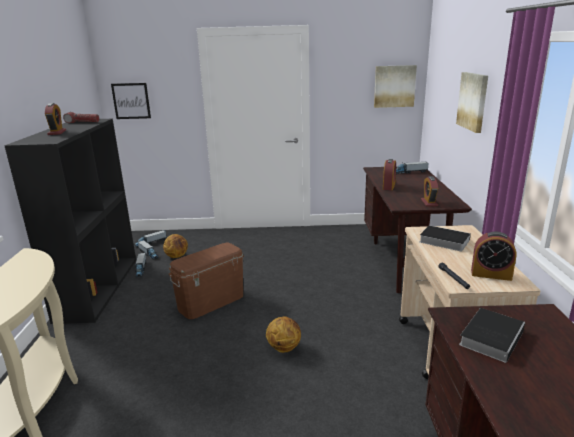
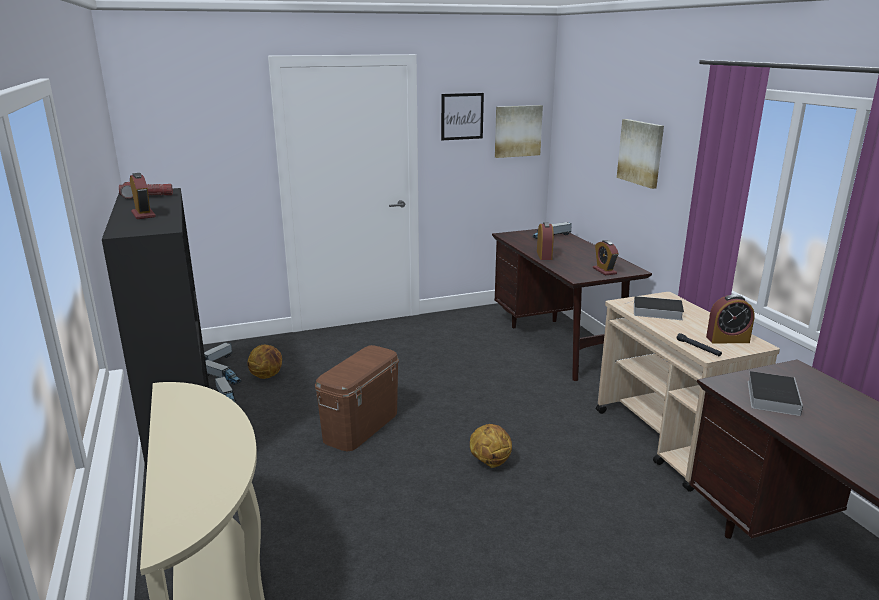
camera: 20 degrees left, 0 degrees up
(131, 101) = (169, 158): picture -> picture (462, 116)

